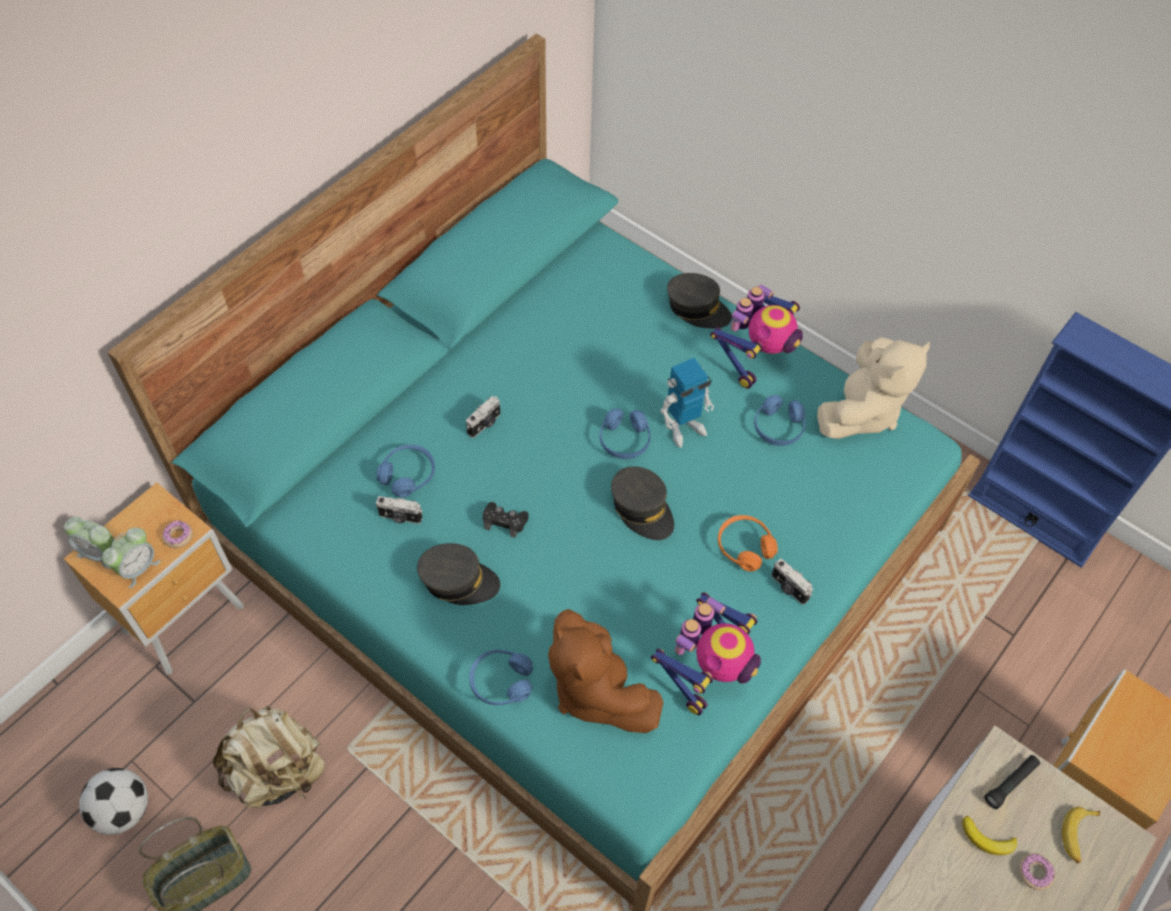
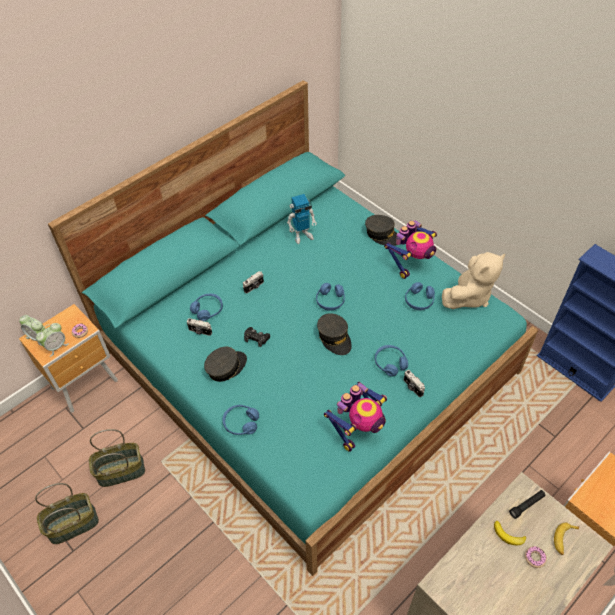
camera: 10 degrees right, 5 degrees down
(123, 810) = (35, 482): football -> none
(277, 772) = (121, 470): beige backpack -> basket
(458, 581) = (226, 367): grey cap -> grey cap turned 60 degrees counterclockwise
(595, 689) = (293, 432): brown plush toy -> none
(684, 428) = (365, 297): toy robot -> toy robot (302, 235)
(744, 547) = (390, 363): orange headphones -> blue headphones

